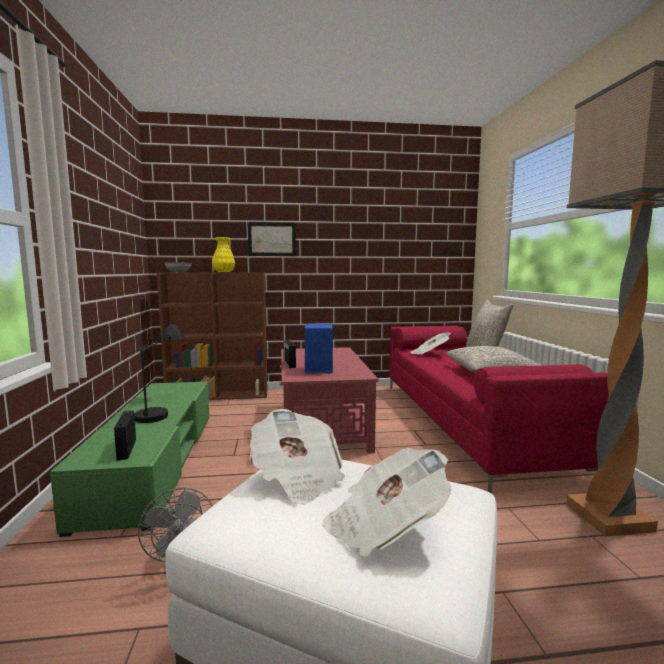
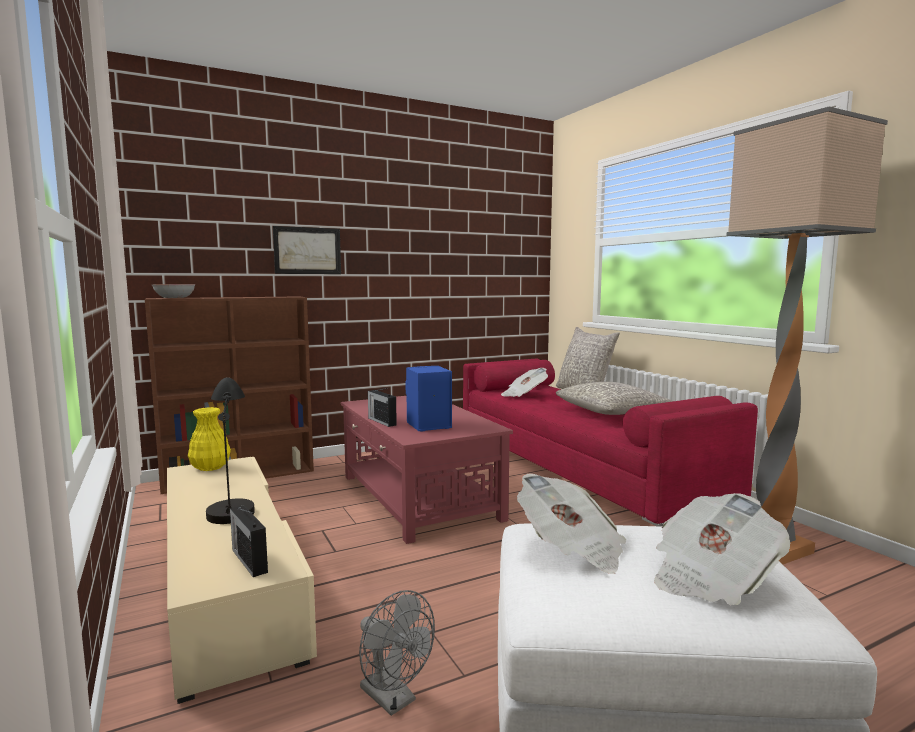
camera: 20 degrees left, 0 degrees up
(155, 462) = (228, 579): green tv stand -> beige tv stand
(223, 271) = (245, 297): yellow vase -> yellow vase (210, 467)

